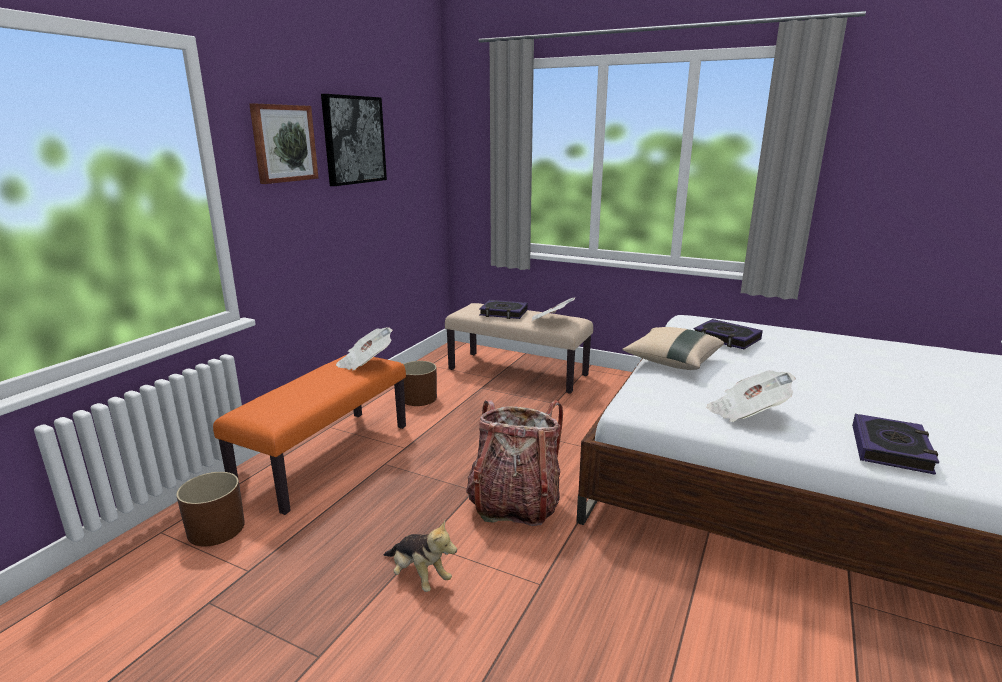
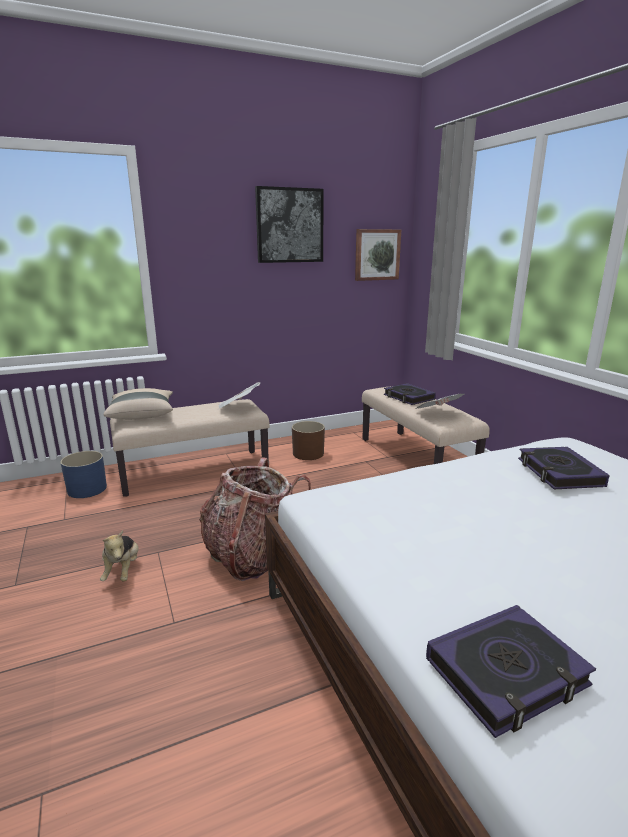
camera: 40 degrees right, 0 degrees up
(216, 529) = (87, 489): brown planter -> blue planter
(283, 143) = (212, 226): picture -> picture (377, 255)
(326, 457) = (195, 471): orange bench -> beige bench
(672, 361) = (445, 475): beige pillow -> beige pillow (142, 415)
(746, 413) = (408, 549): newspaper -> none

